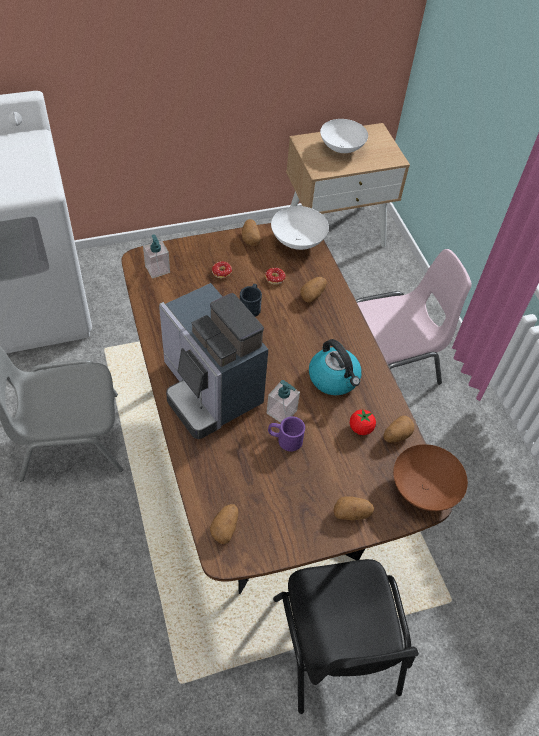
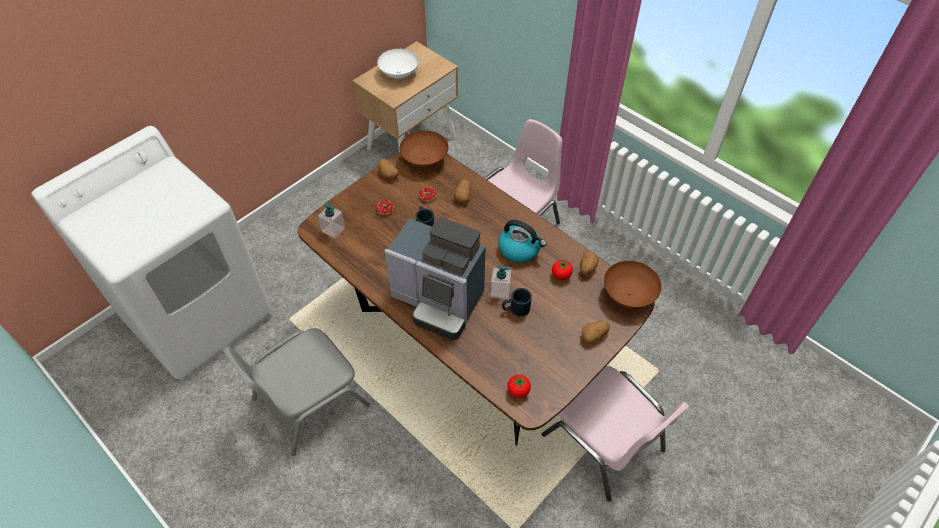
camera: 25 degrees left, 0 degrees up
(225, 528) = (518, 391): potato -> tomato
(284, 439) = (515, 309): purple mug -> black mug
(298, 242) = (425, 161): white bowl -> brown bowl
(337, 647) = (605, 443): black chair -> pink chair

